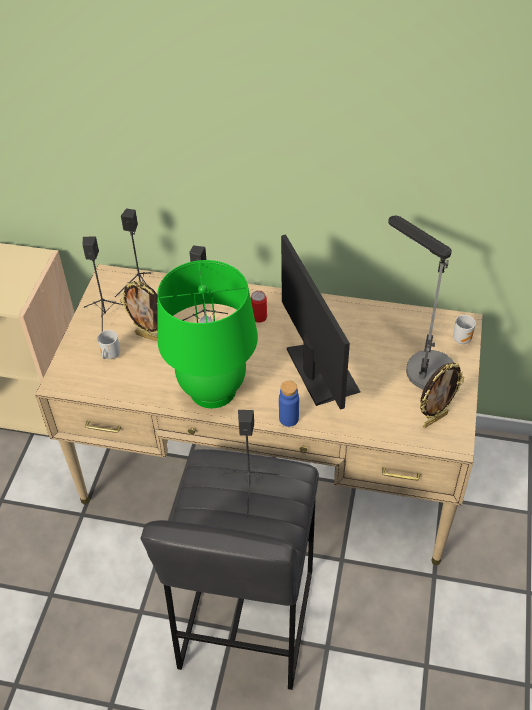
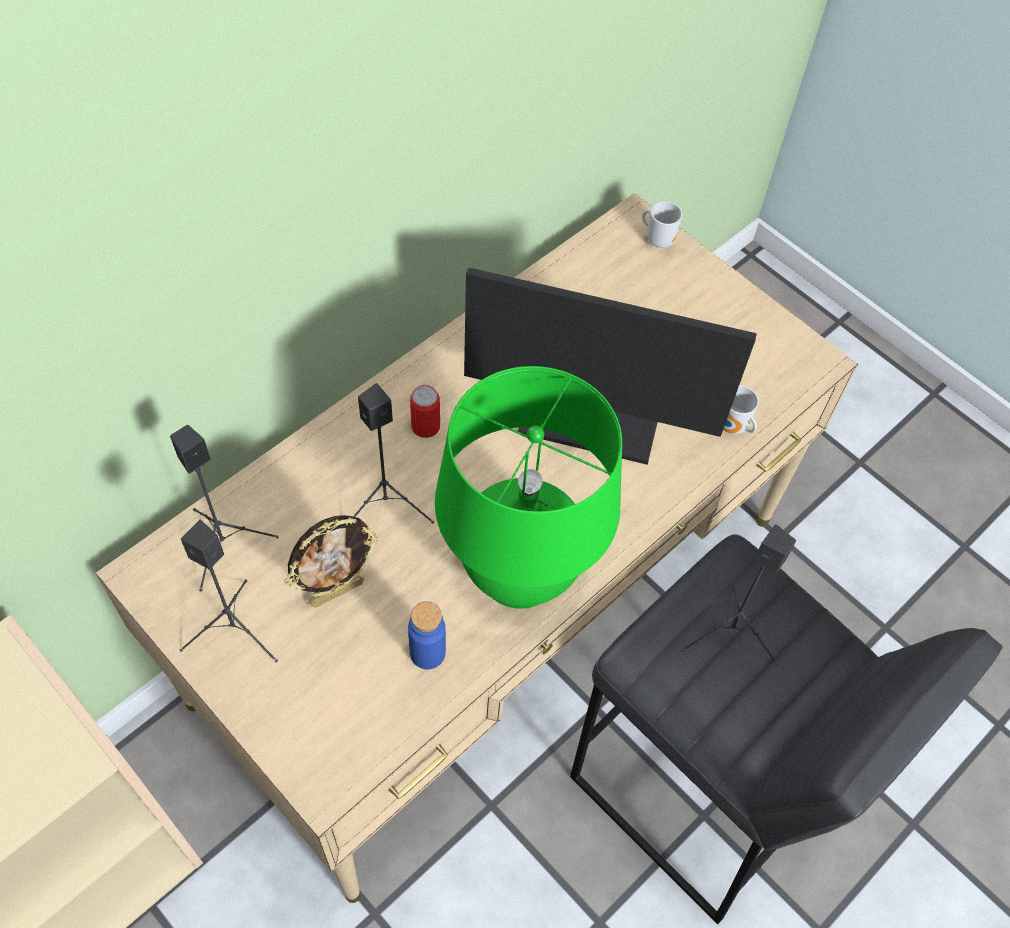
camera: 60 degrees left, 10 degrees up
(109, 356) = (329, 672): mug -> mug (732, 427)
(288, 419) = (646, 510): blue bottle -> blue bottle (427, 653)
(421, 362) = (662, 304): table lamp -> none
(434, 419) = (766, 355): picture frame -> none

